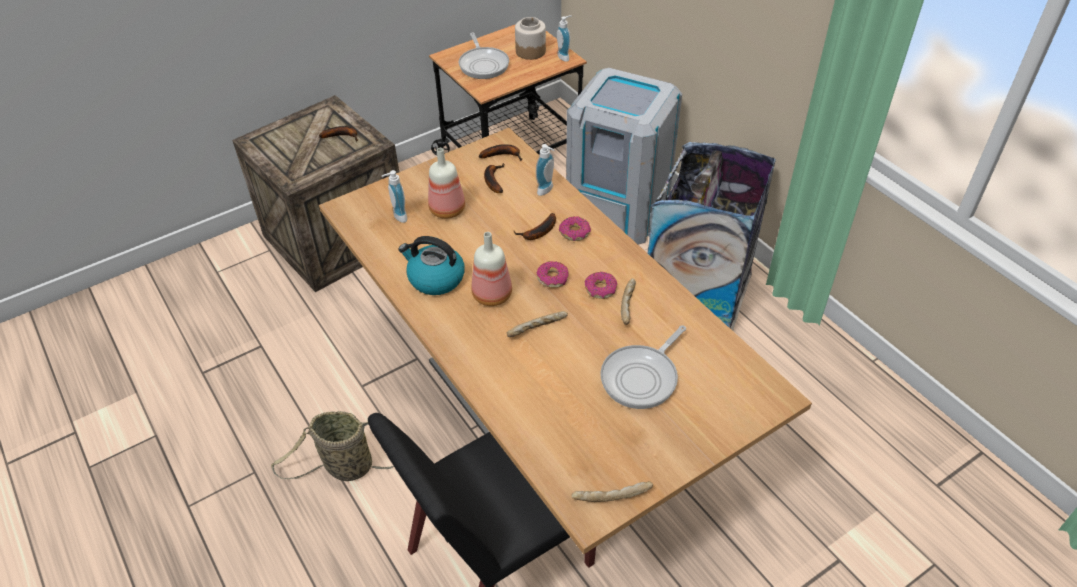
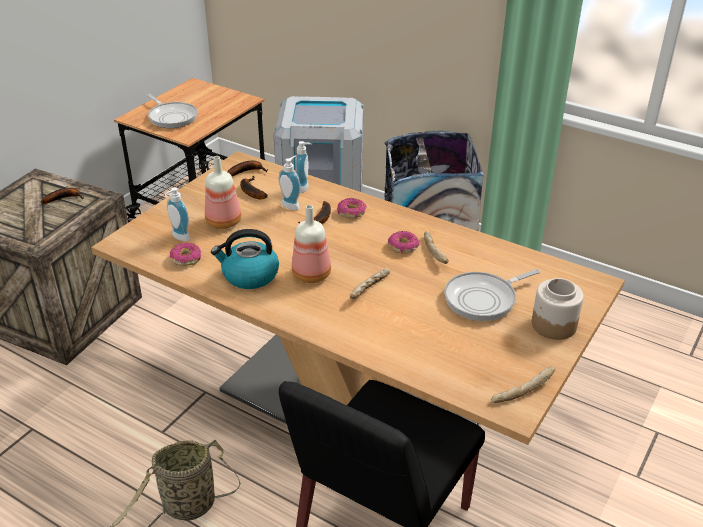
camera: 25 degrees left, 10 degrees down
(530, 51) = (209, 100): jar -> jar (553, 324)
(552, 278) = (356, 249): donut -> donut (186, 258)
(565, 56) = (243, 98): soap dispenser -> soap dispenser (292, 205)
(642, 377) = (484, 299): frying pan -> frying pan turned 45 degrees clockwise

